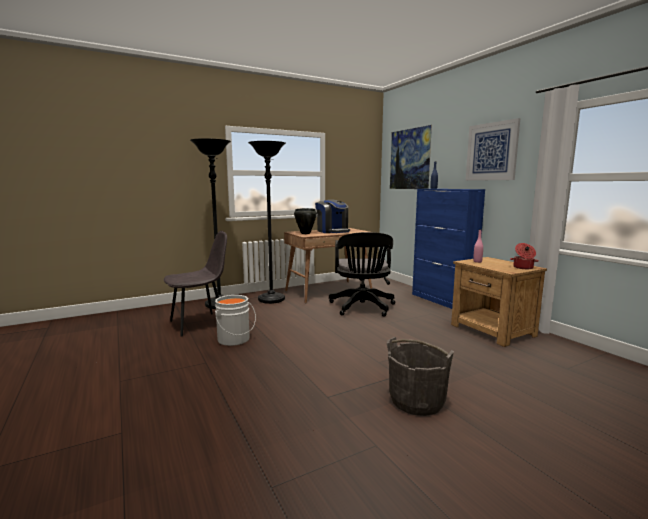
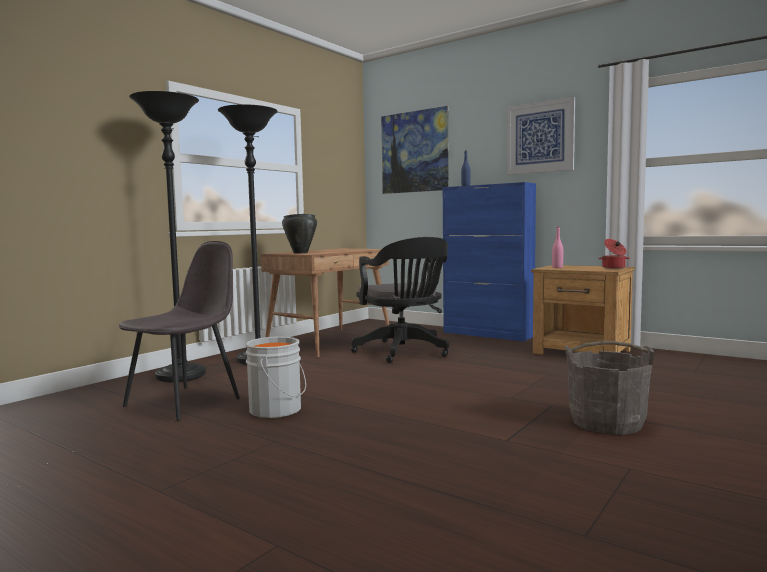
camera: 25 degrees left, 5 degrees down
(332, 231) = (332, 250): coffee machine -> none

